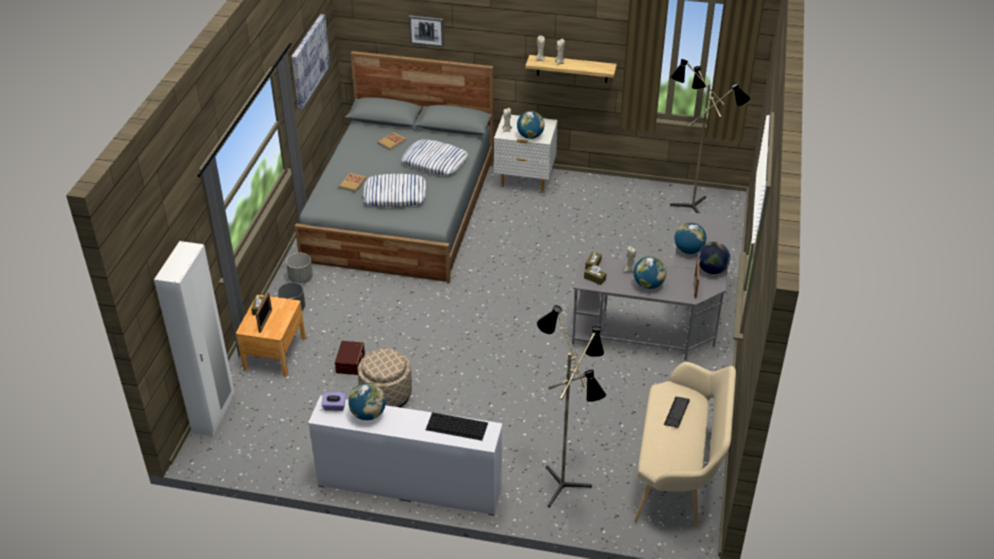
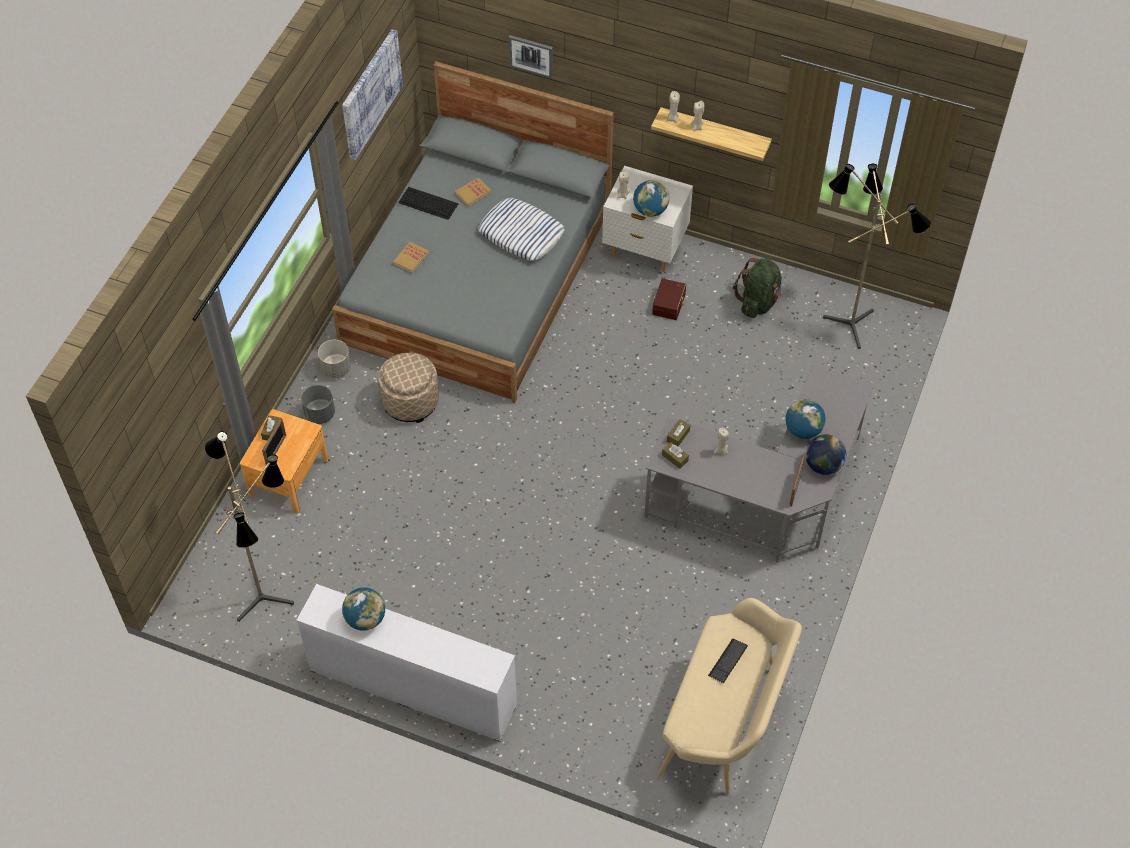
camera: 10 degrees right, 15 degrees up
(214, 414) = (207, 554): white wardrobe -> none
(334, 407) = (329, 602): purple tissue box -> none
(351, 363) = (376, 505): brown storage box -> brown storage box (669, 304)
(386, 395) = (409, 558): beige ottoman -> beige ottoman (410, 401)
(395, 195) = (461, 282): pillow -> none
(456, 426) = (461, 651): keyboard -> keyboard (427, 203)
(567, 484) = (592, 713): floor lamp -> floor lamp (268, 596)
(619, 202) = (758, 302): none -> green backpack
(648, 285) = (738, 477): globe -> none

